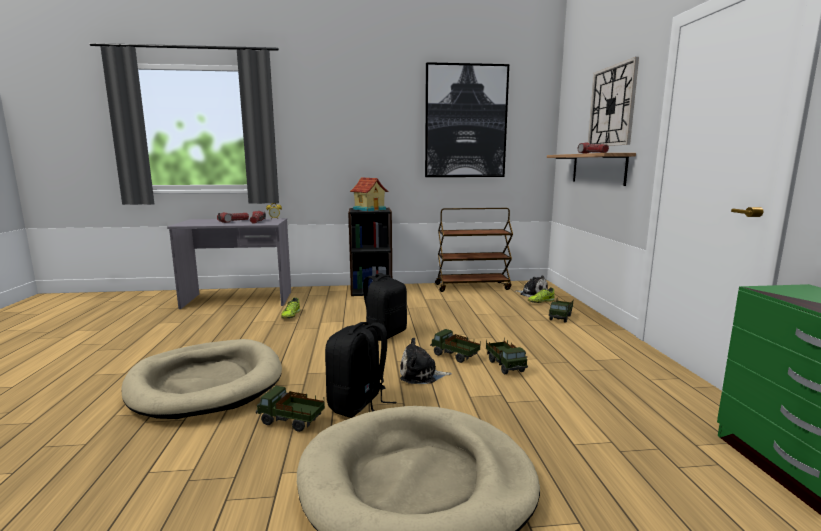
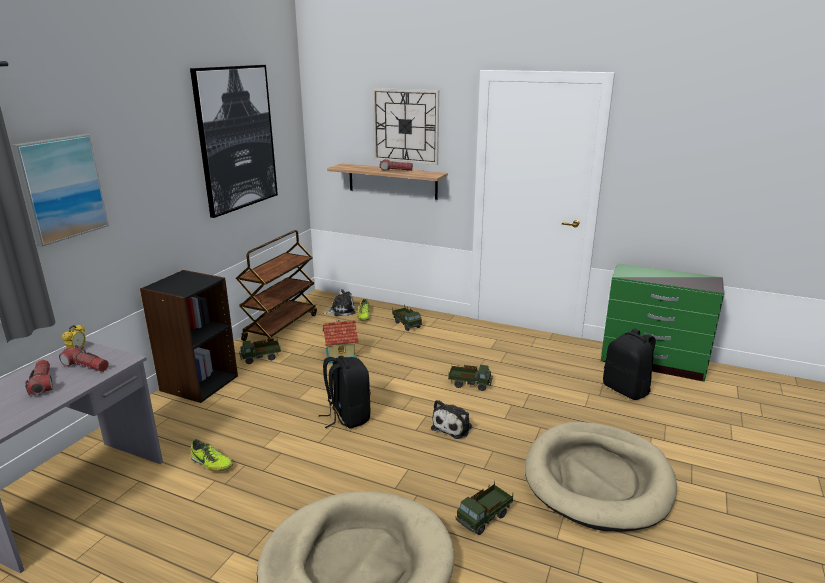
camera: 60 degrees left, 10 degrees up
(307, 128) = (62, 188): none -> picture
(358, 405) = (480, 474): black backpack -> black backpack (626, 390)
(370, 209) = (184, 283): toy house -> toy house (340, 354)
(454, 356) = (433, 399): toy truck -> toy truck (261, 358)

